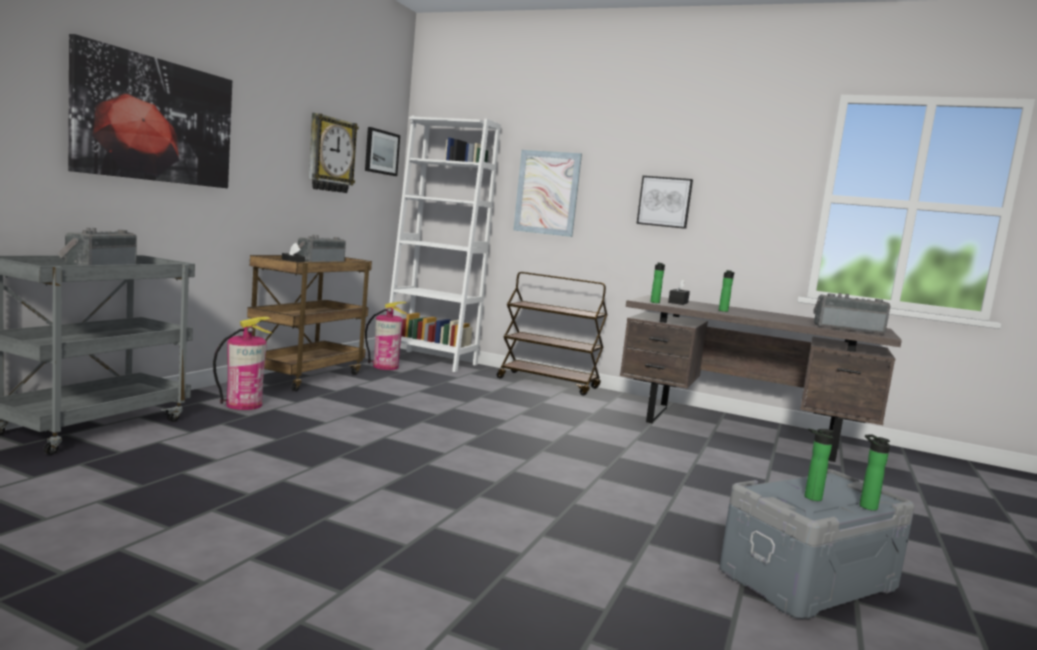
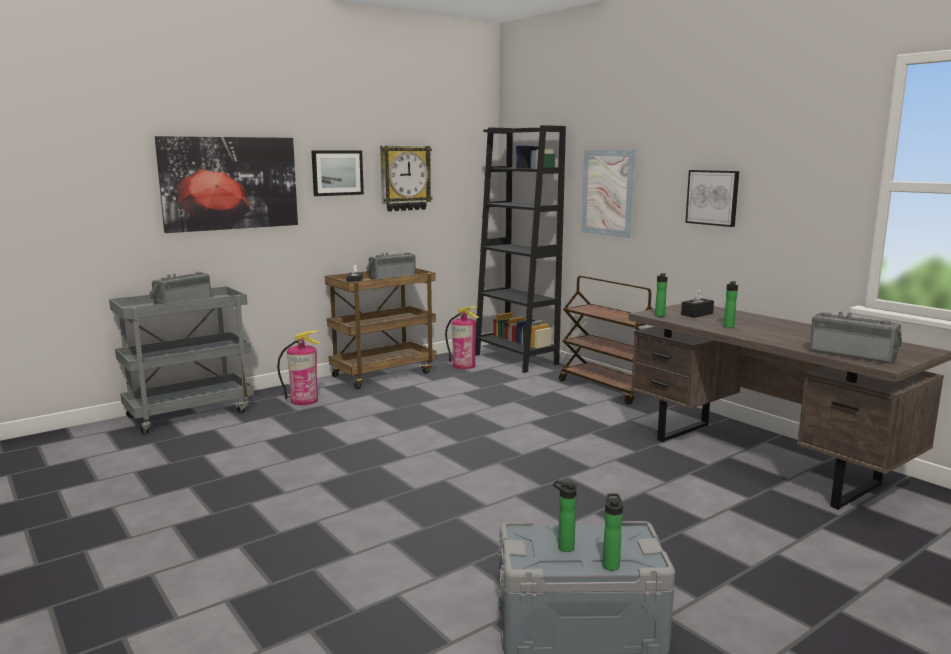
camera: 30 degrees right, 5 degrees up
(381, 152) = (466, 165): picture -> picture (337, 173)
(430, 361) = (515, 359): white bookcase -> black bookcase

